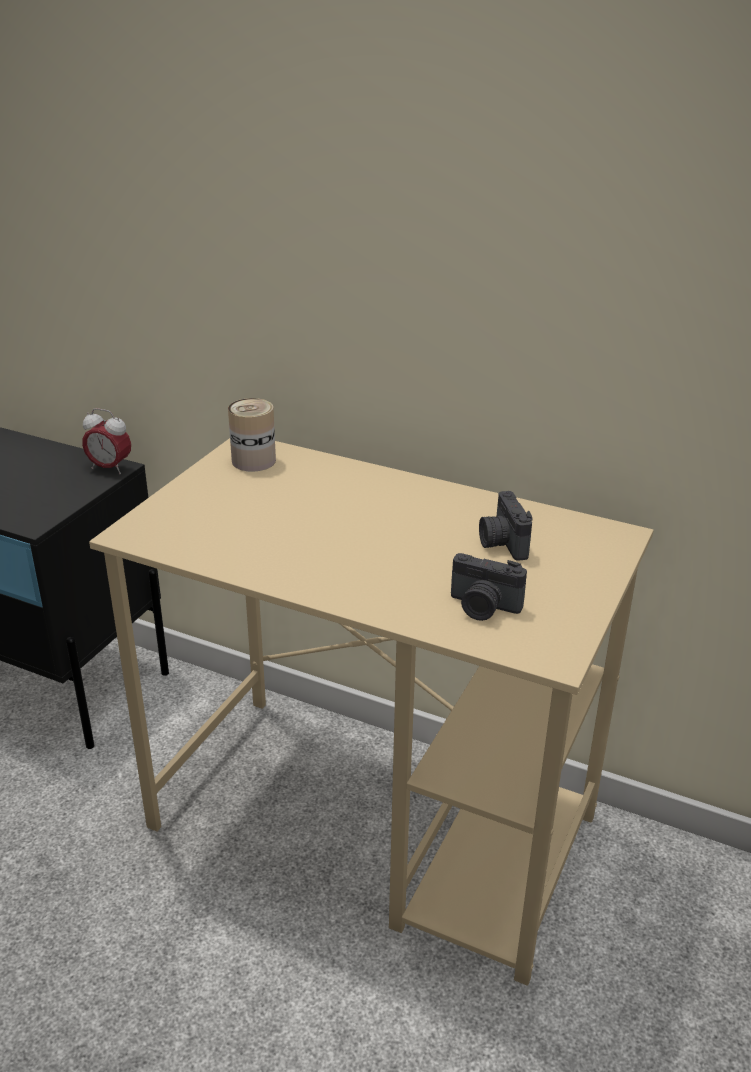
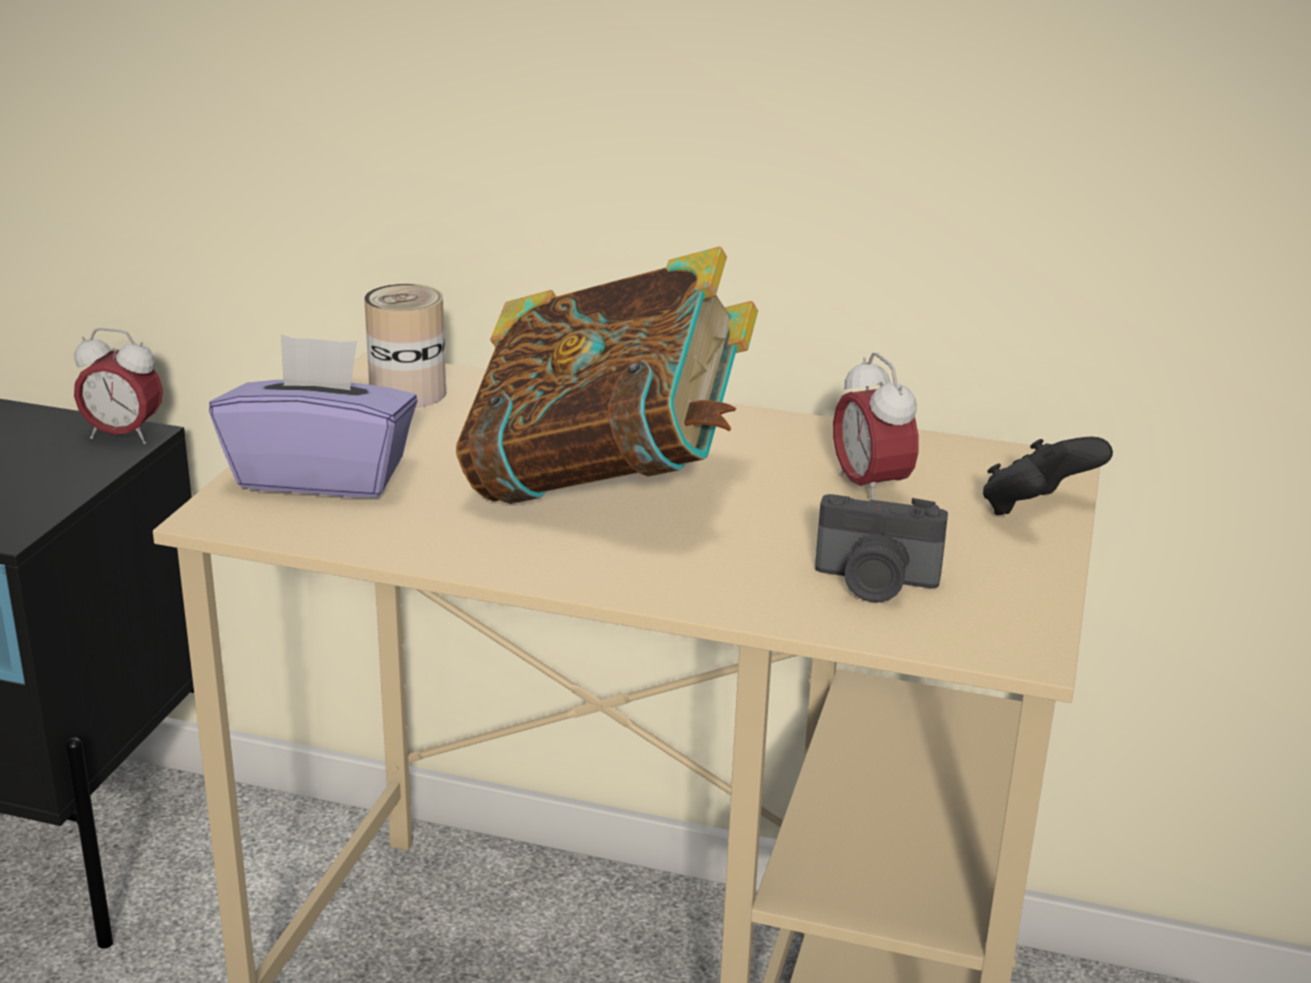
camera: 10 degrees left, 5 degrees down
(189, 512) = (321, 475): none -> purple tissue box
(348, 529) = (607, 484): none -> book
(501, 543) = (869, 488): camera -> alarm clock
(597, 566) = (1035, 511): none -> black game controller

